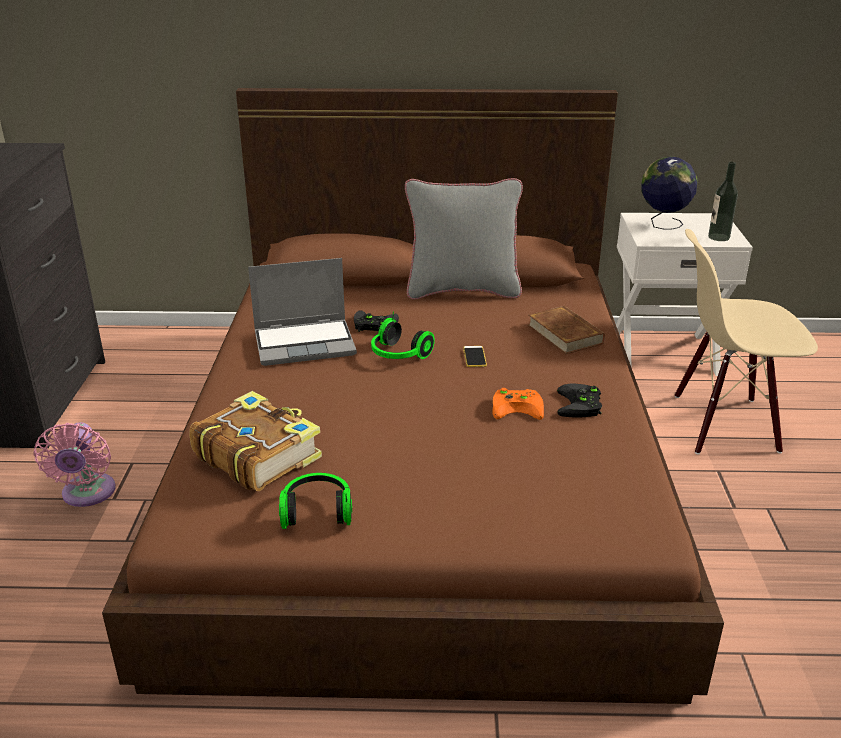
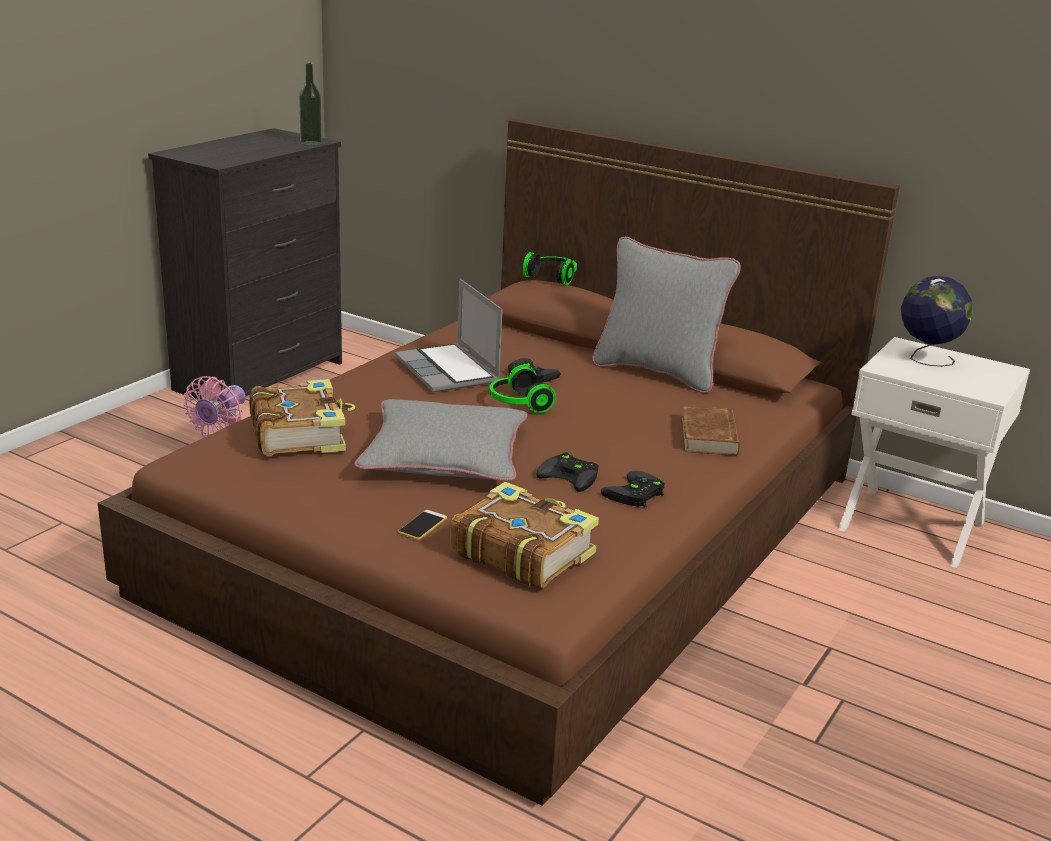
camera: 30 degrees right, 5 degrees down
(306, 343) = (449, 371): laptop -> laptop turned 45 degrees clockwise
(317, 511) = (296, 486): headphones -> headphones (552, 277)
(401, 427) = (444, 455): none -> grey pillow
(474, 357) = (588, 426): phone -> phone (422, 525)
(518, 407) = (572, 476): orange game controller -> black game controller
(571, 494) = (522, 552): none -> book
(718, 237) = (975, 387): bottle -> bottle (311, 143)
(724, 424) = (896, 611): beige chair -> none

